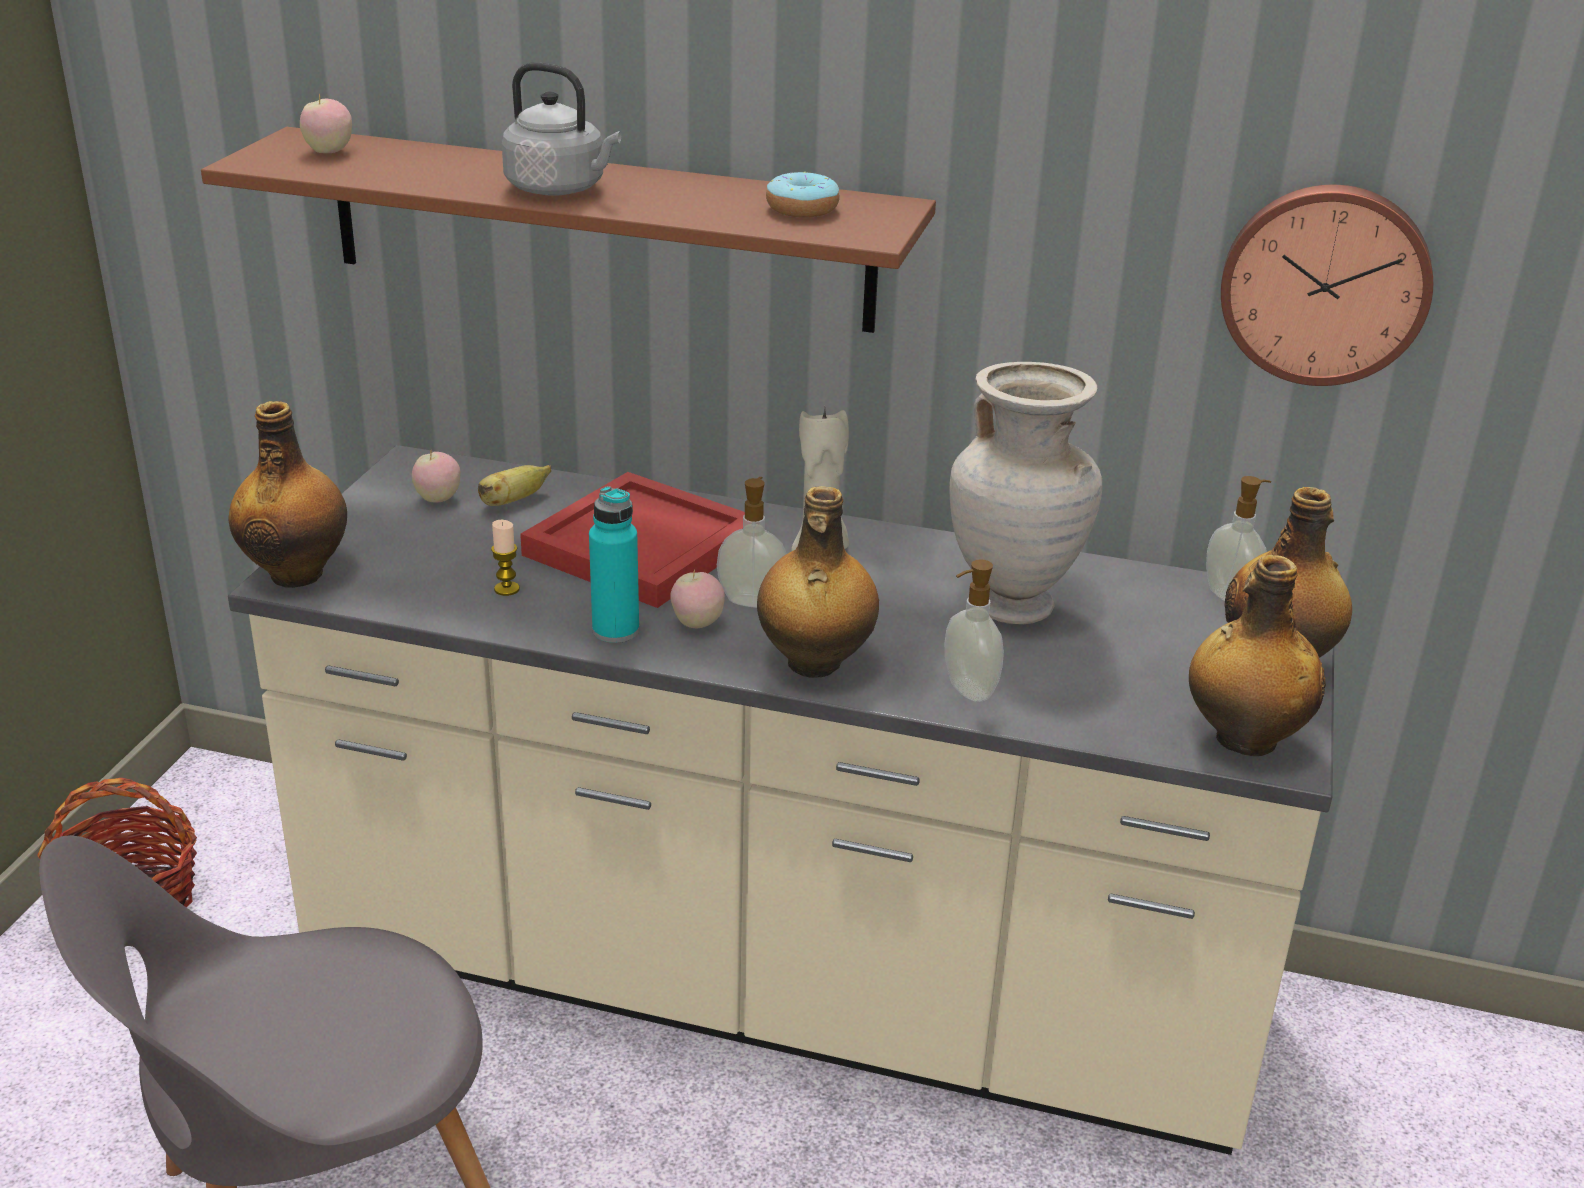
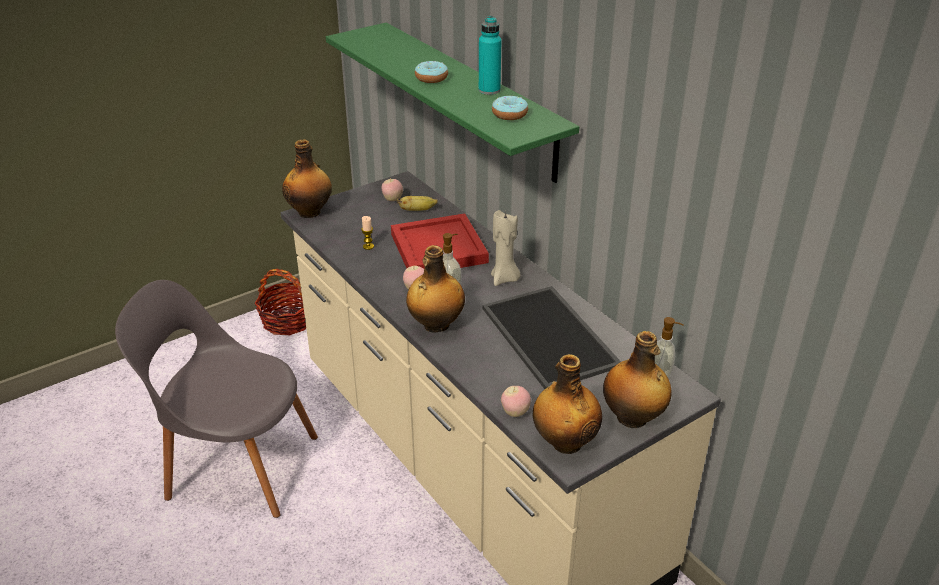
camera: 40 degrees right, 5 degrees up
(329, 152) = (379, 38): apple -> apple (515, 412)
(560, 189) = (431, 78): grey kettle -> donut
(598, 229) = (471, 99): brown shelf -> green shelf
(615, 631) = (383, 279): turquoise bottle -> turquoise bottle (489, 90)
(967, 690) = (479, 364): soap dispenser -> none
(1013, 606) = (552, 337): beige vase -> tray
(1325, 283) = (729, 228): wall clock -> none

